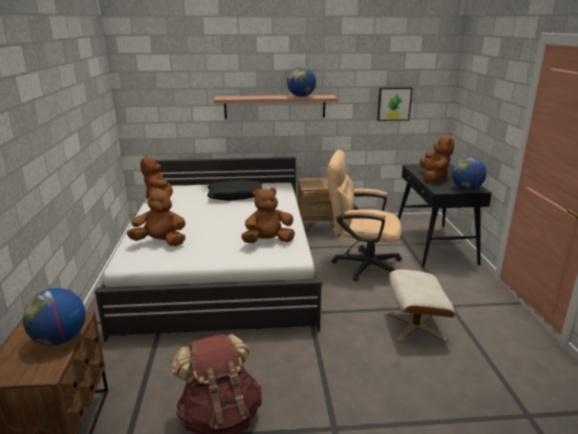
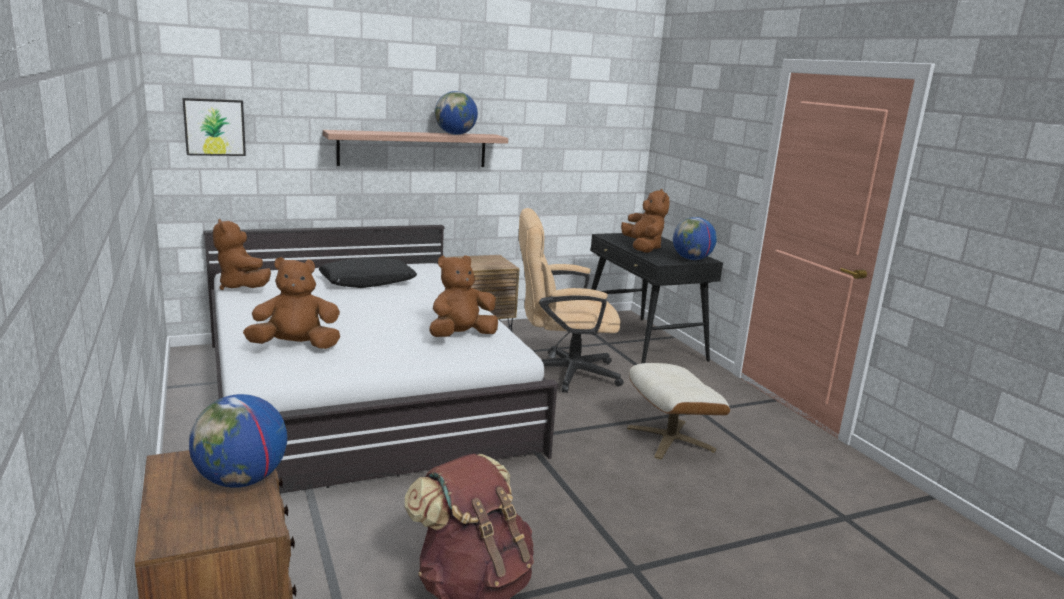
camera: 20 degrees left, 5 degrees down
(394, 104) = (575, 150): picture -> picture (214, 127)

